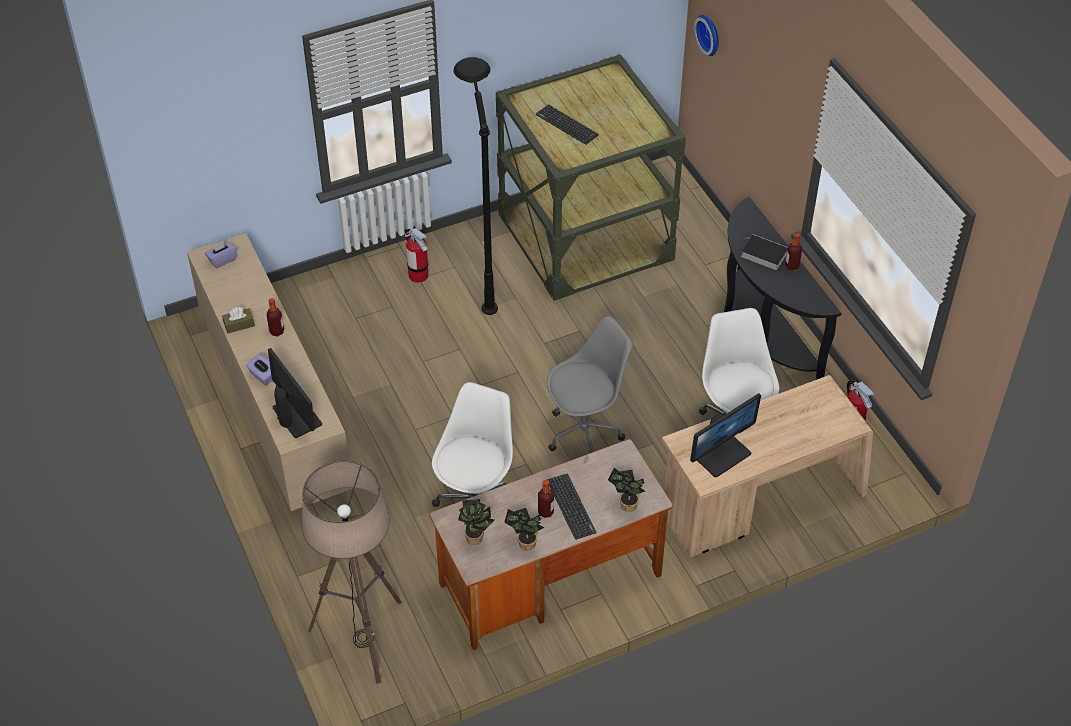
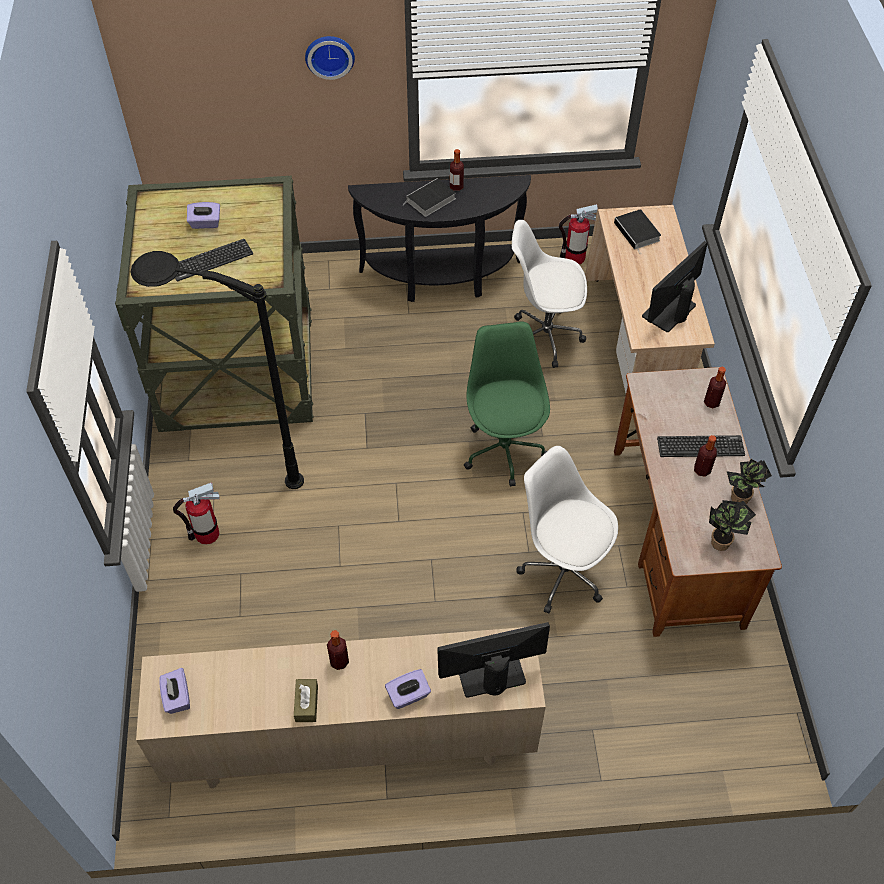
camera: 70 degrees left, 5 degrees up
(362, 637) = (703, 732): floor lamp -> none
(585, 434) = (503, 450): grey office chair -> green office chair
(604, 109) = (205, 223): none -> purple tissue box
(626, 505) = (711, 402): potted plant -> bottle
(710, 34) = (177, 95): wall clock -> wall clock (329, 55)
(722, 455) = (669, 311): monitor -> monitor turned 120 degrees counterclockwise
(814, 411) = (638, 233): none -> book

